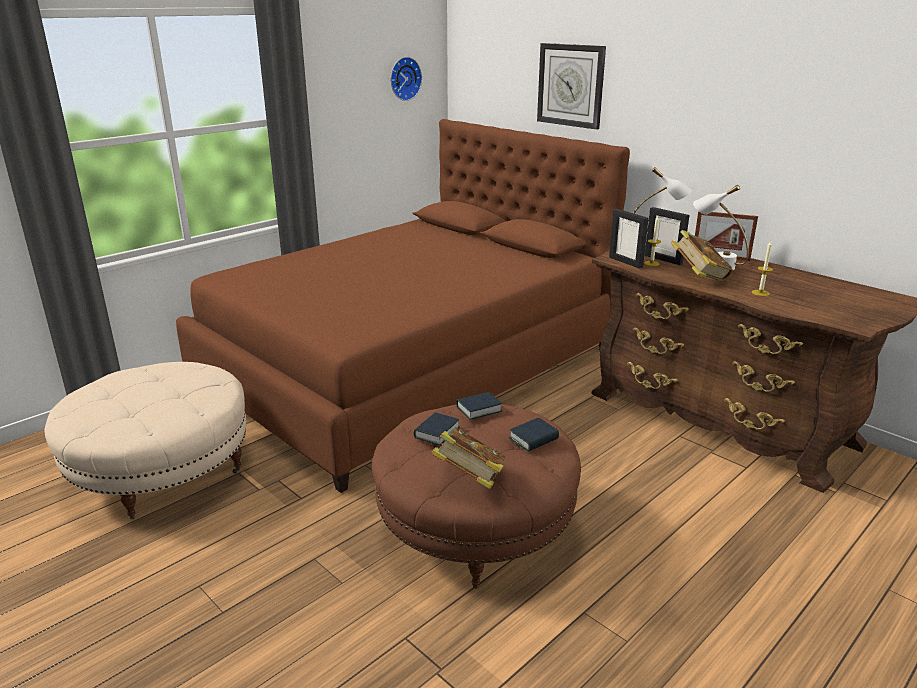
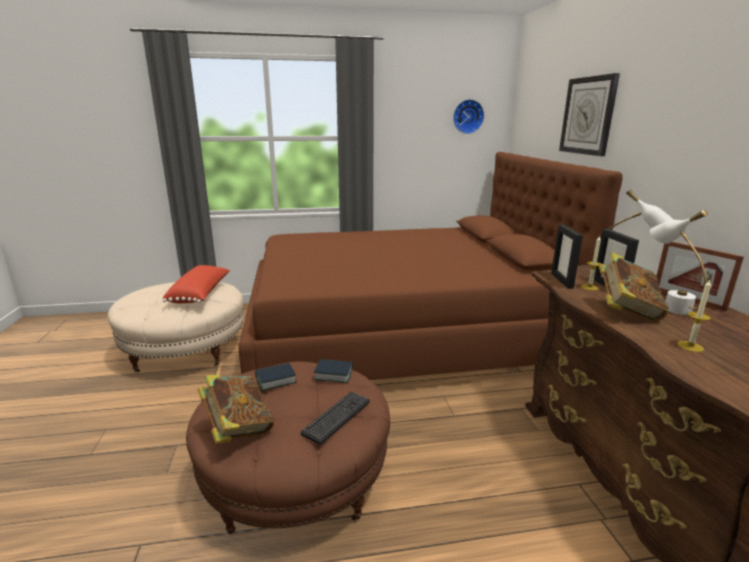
camera: 35 degrees right, 5 degrees down
(181, 383) = (201, 294): none -> red pillow
(533, 439) = (337, 417): book -> keyboard

